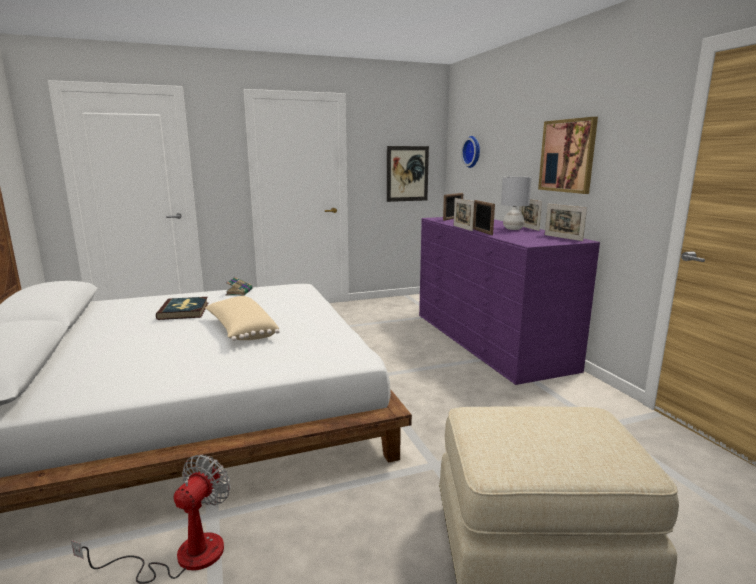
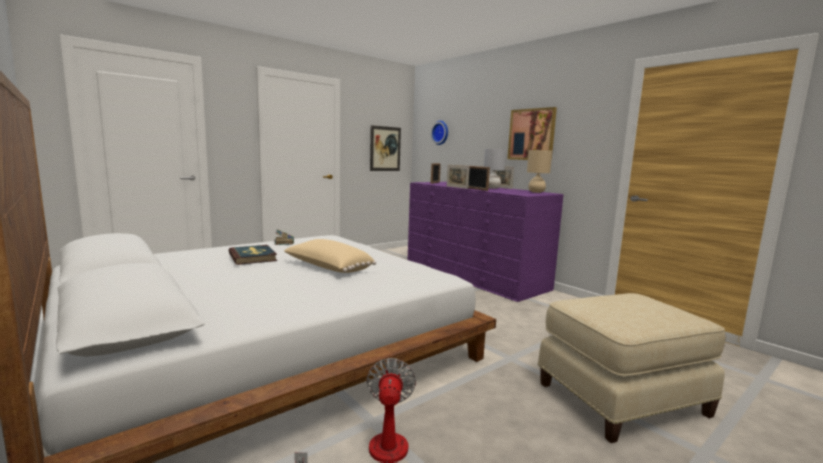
camera: 20 degrees left, 5 degrees down
(563, 238) = (536, 192): picture frame -> beige table lamp

